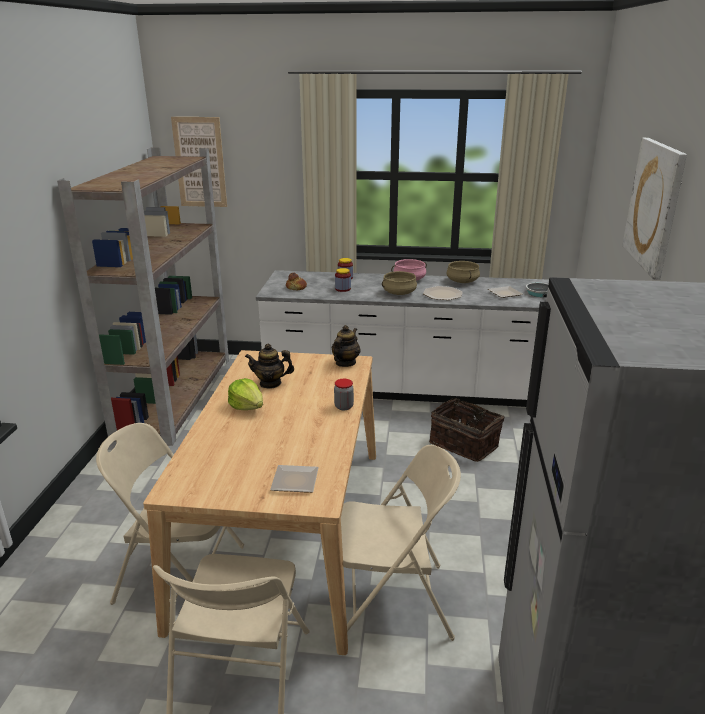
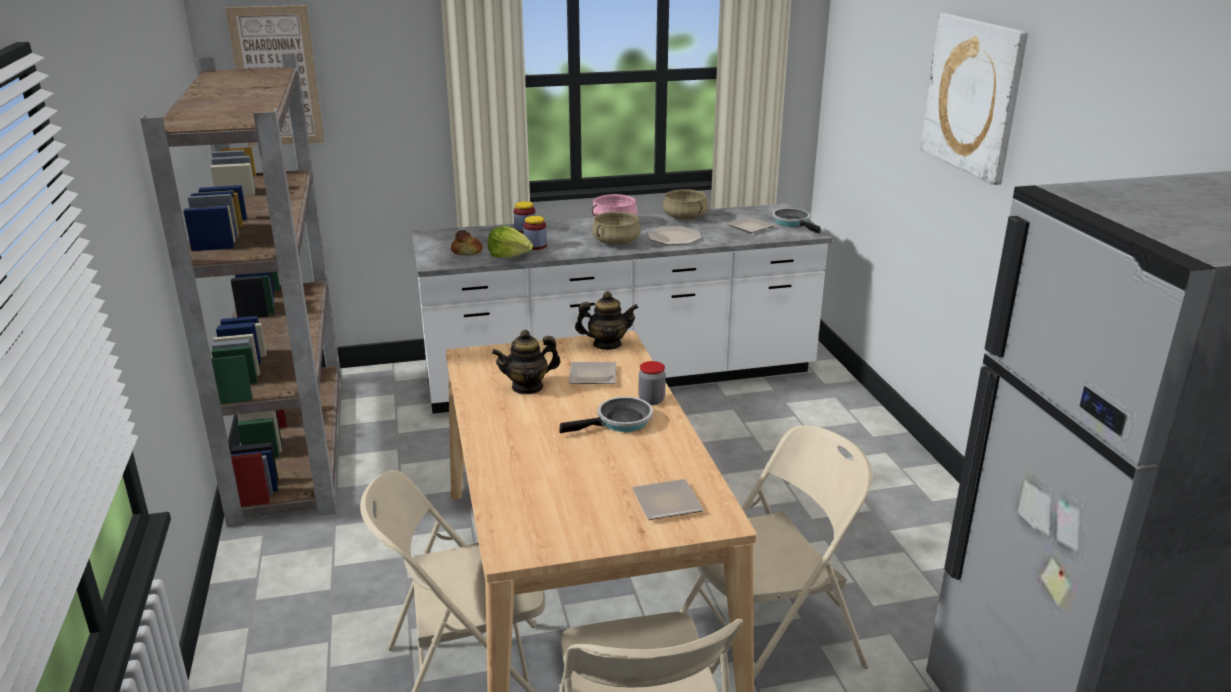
camera: 20 degrees left, 0 degrees up
(247, 406) = (522, 422): lettuce -> lettuce (509, 255)
(310, 418) = (620, 422): none -> frying pan
(317, 382) = (591, 375): none -> plate
(345, 363) = (607, 344): teapot -> teapot turned 75 degrees clockwise
(465, 444) = (740, 433): basket -> none

